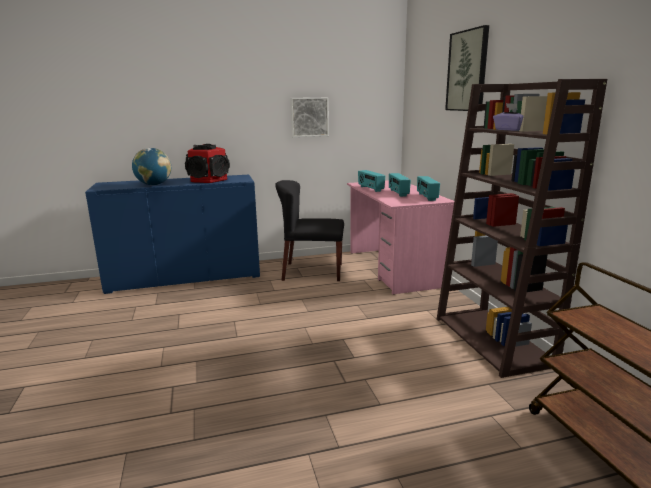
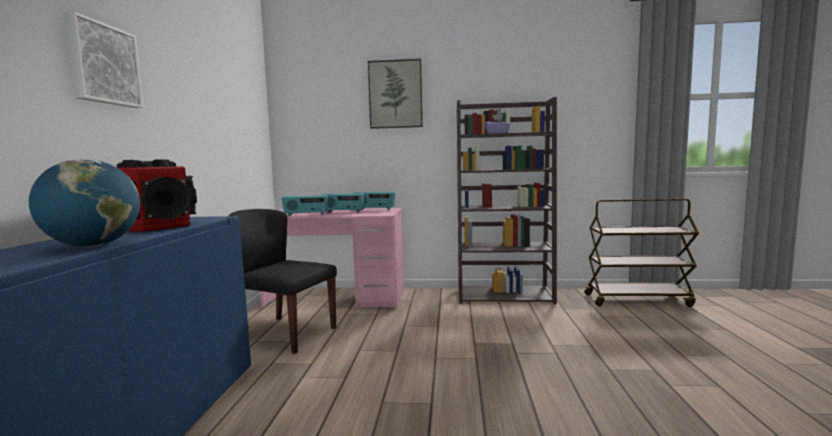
camera: 70 degrees left, 10 degrees down
(309, 117) = (211, 131): picture -> picture (103, 64)
(312, 272) = (285, 334): black chair -> black chair turned 90 degrees clockwise

